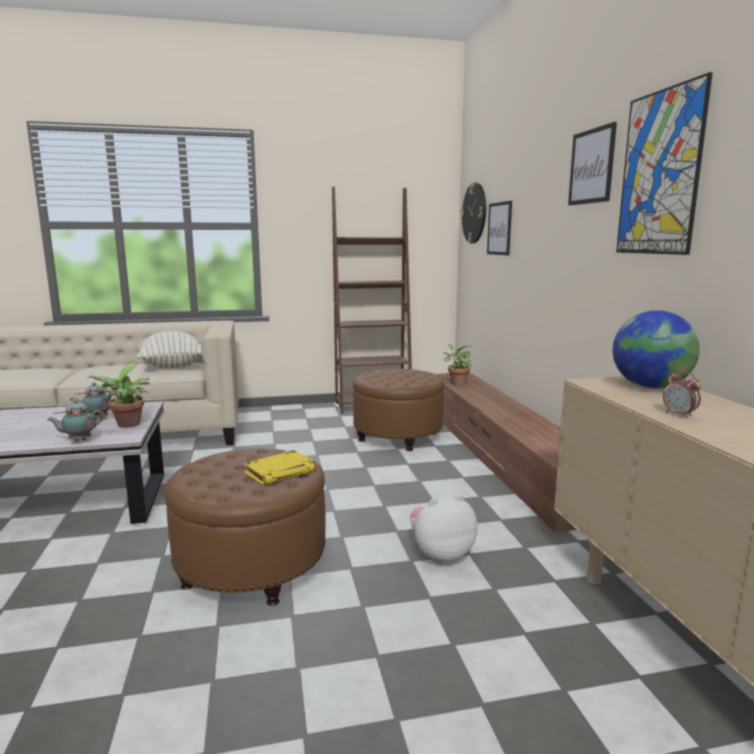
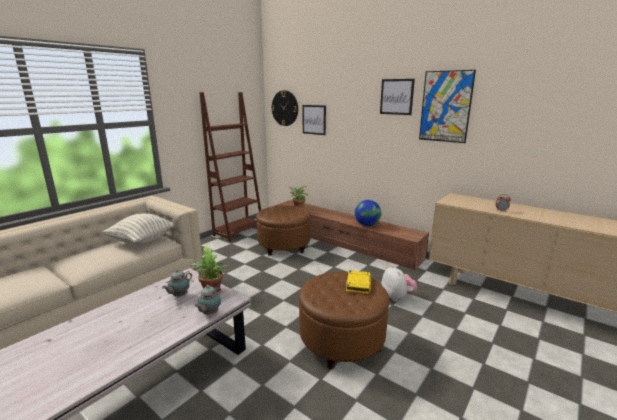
camera: 40 degrees left, 5 degrees up
(440, 554) = (397, 297): plush toy -> plush toy turned 135 degrees clockwise
(650, 387) = (465, 199): globe -> globe (367, 225)

